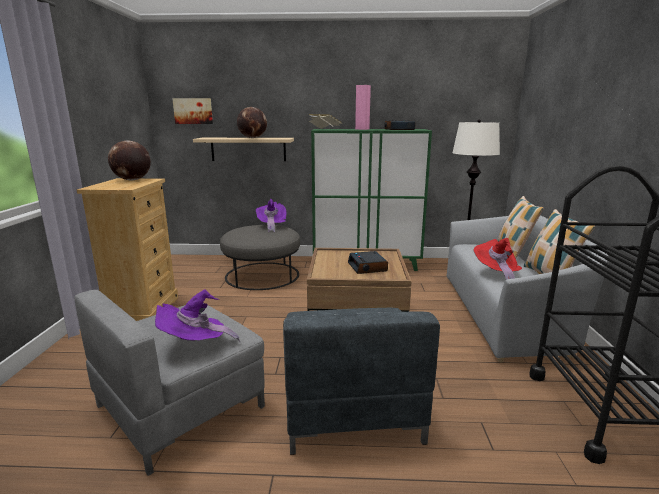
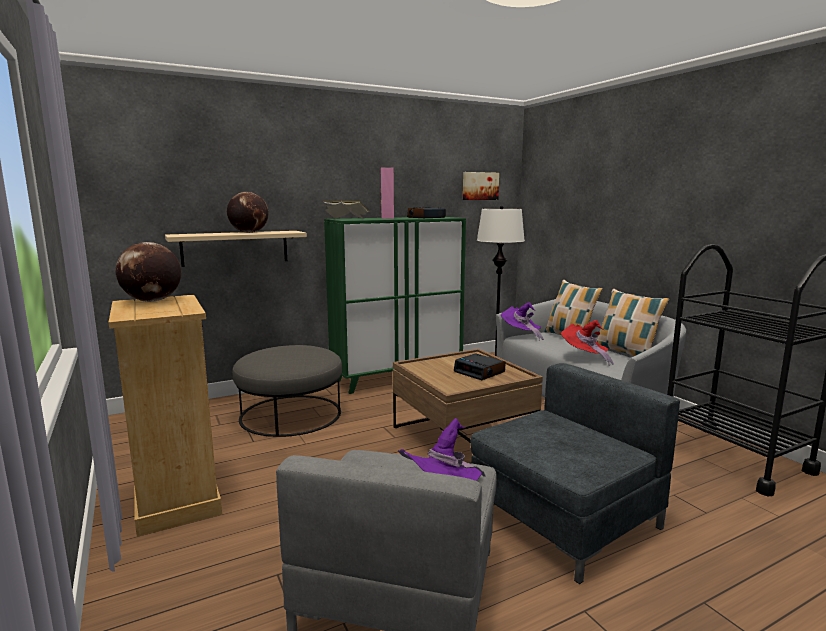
camera: 30 degrees left, 5 degrees down
(193, 111) = (150, 197): picture -> picture (480, 186)
(271, 226) = (293, 347): purple hat -> purple hat (521, 335)
(350, 403) = (562, 518): grey armchair -> grey armchair turned 90 degrees counterclockwise

